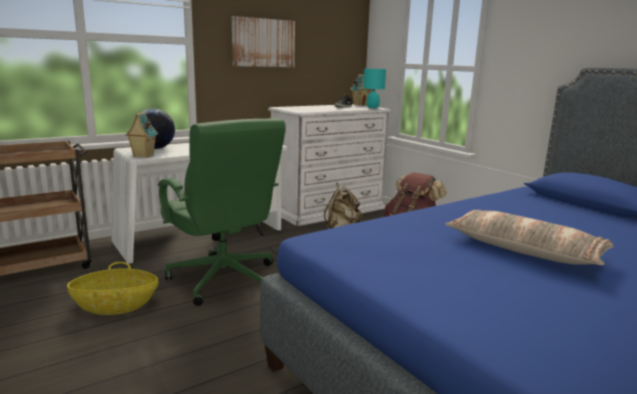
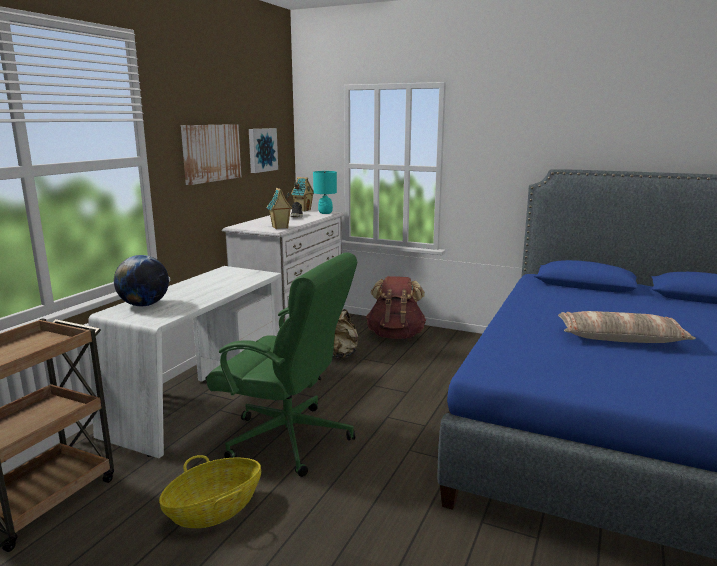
camera: 30 degrees left, 0 degrees up
(143, 156) = (157, 319): toy house -> toy house (280, 227)
(323, 47) = (261, 150): none -> picture

